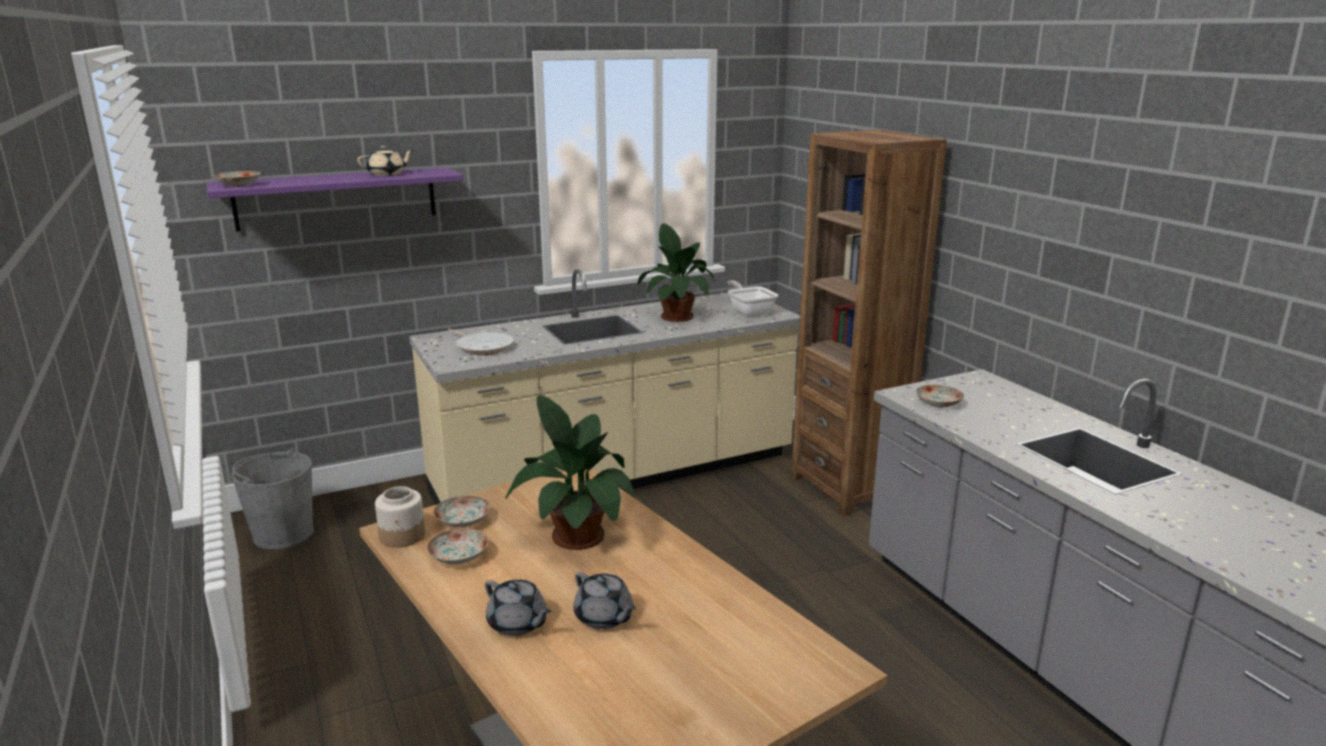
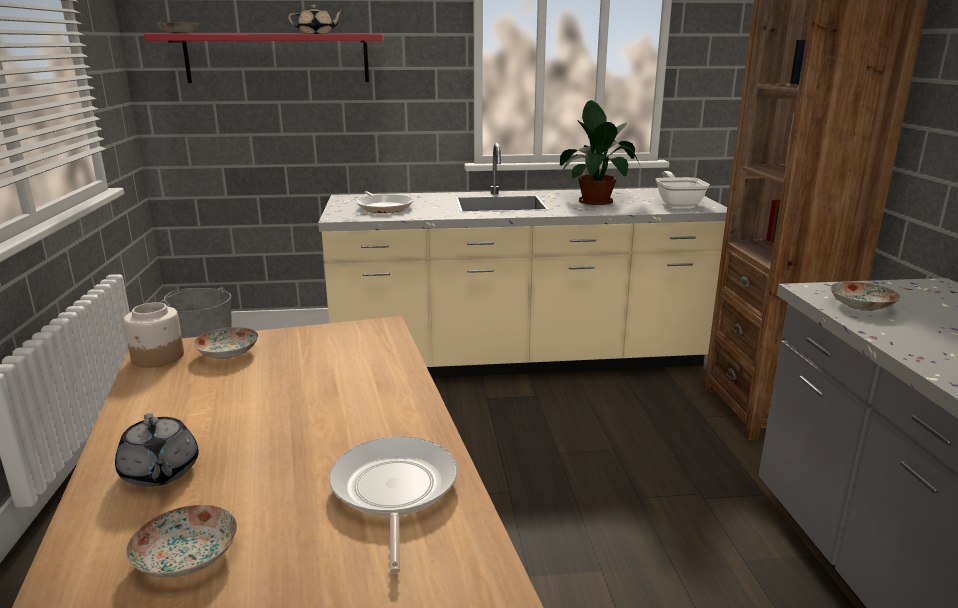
camera: 20 degrees right, 0 degrees up
(336, 198) = (277, 58): purple shelf -> red shelf
(459, 556) = (185, 386): plate -> plate (187, 556)
(575, 533) = (324, 385): potted plant -> none
(604, 617) = (259, 487): grey teapot -> none
(699, 599) = (393, 491): none -> frying pan

